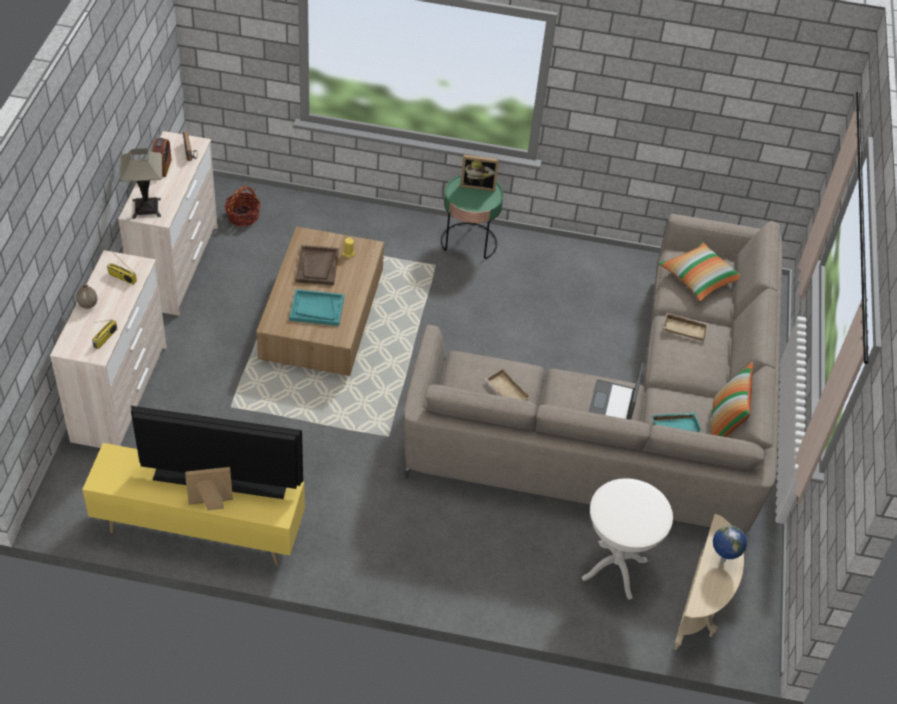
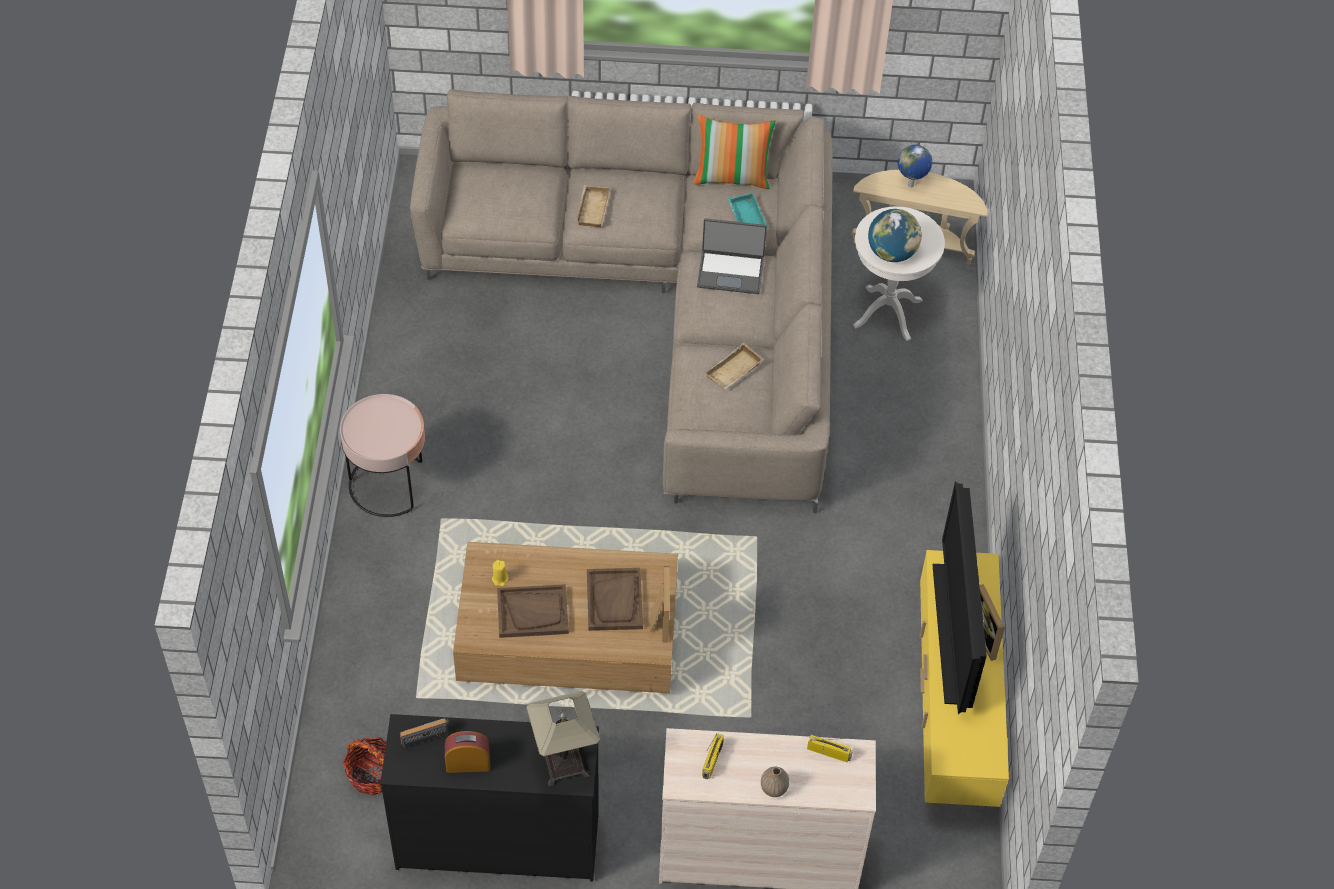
camera: 95 degrees left, 5 degrees up
(177, 267) = (498, 841): beige dresser -> black dresser
(316, 309) = (614, 601): turquoise tray -> brown tray
(469, 242) = (389, 483): green side table -> pink side table
(478, 185) = (363, 424): picture frame -> picture frame (658, 620)
(614, 502) = (891, 253): none -> globe
(699, 278) = (502, 196): pillow -> none

